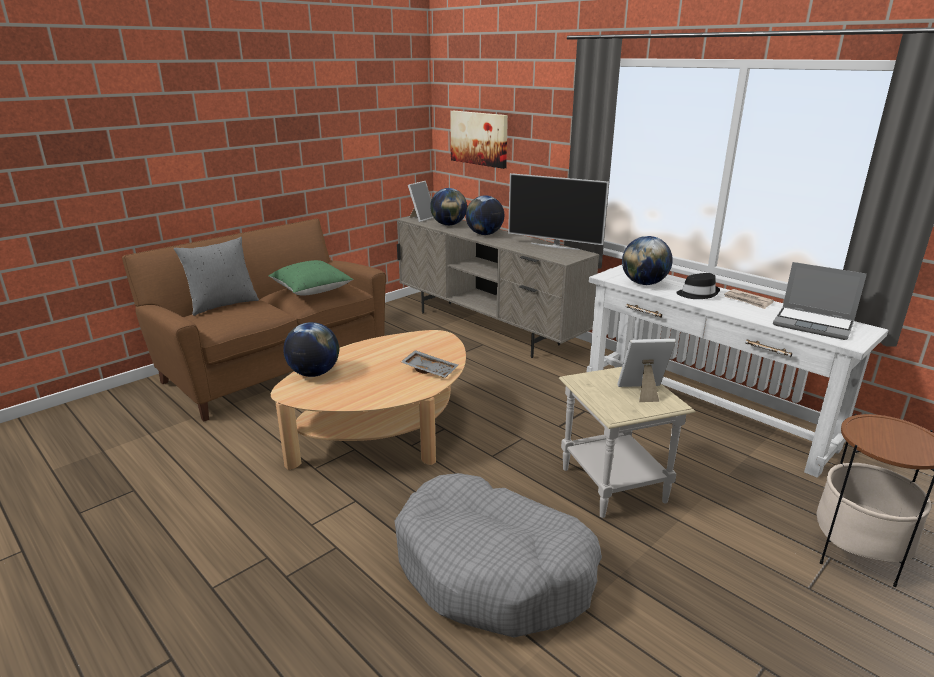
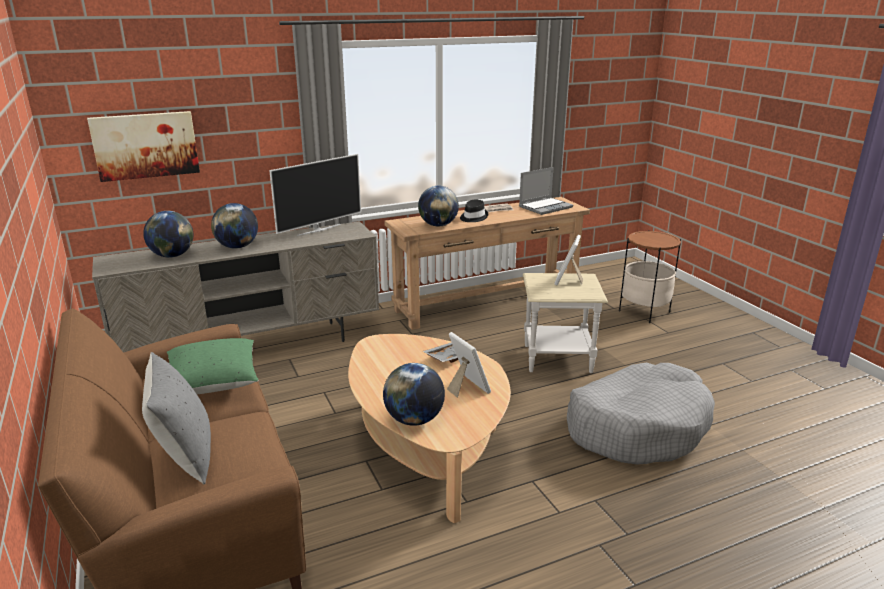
camera: 70 degrees left, 0 degrees up
(421, 218) = (117, 264): picture frame -> picture frame (466, 388)
(703, 413) = (487, 303): white console table -> brown console table

